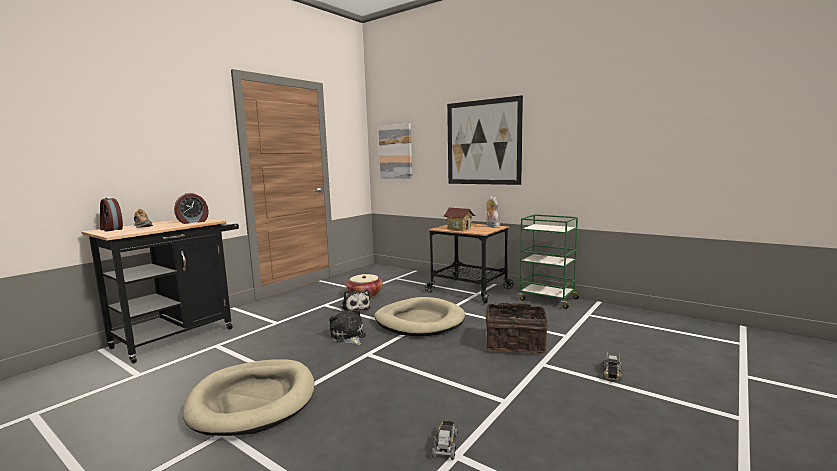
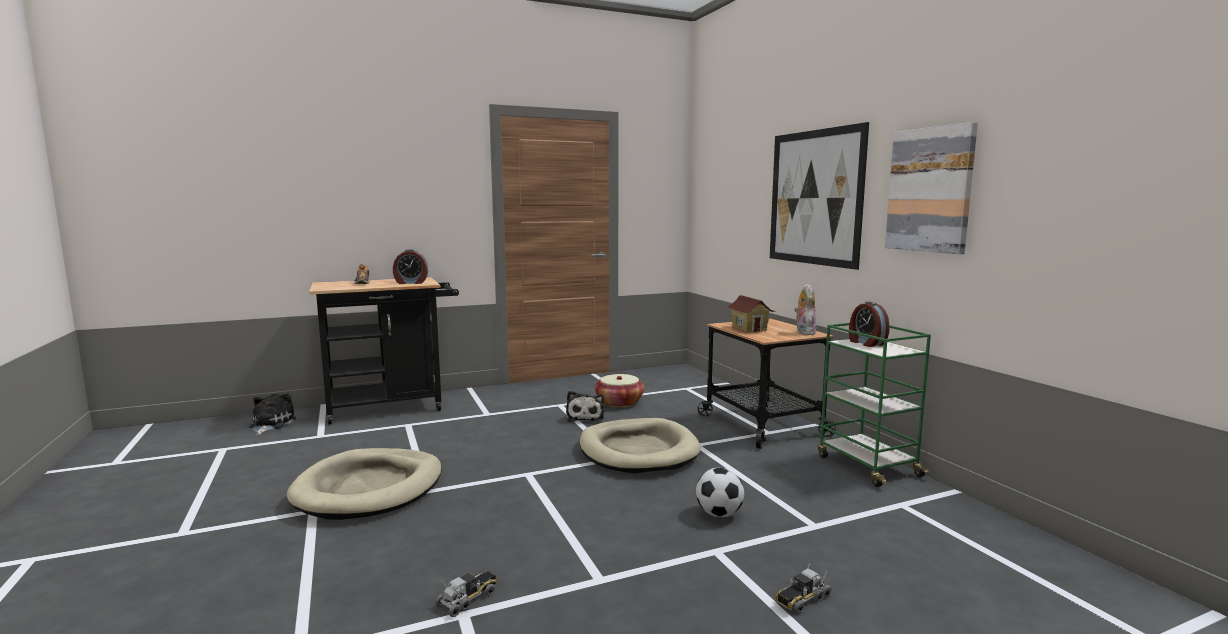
camera: 30 degrees right, 0 degrees up
(111, 229) = (334, 283): alarm clock -> alarm clock (866, 343)
(348, 336) = (535, 448): plush toy -> plush toy (270, 424)
(396, 151) = (716, 206): picture -> picture (930, 190)
(515, 344) = (719, 514): basket -> football

